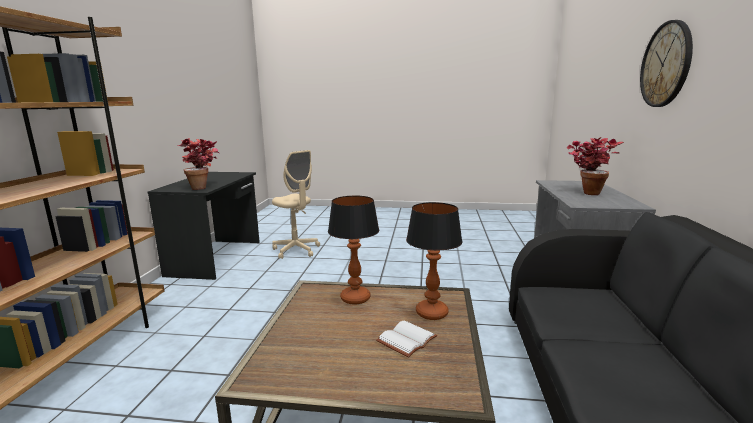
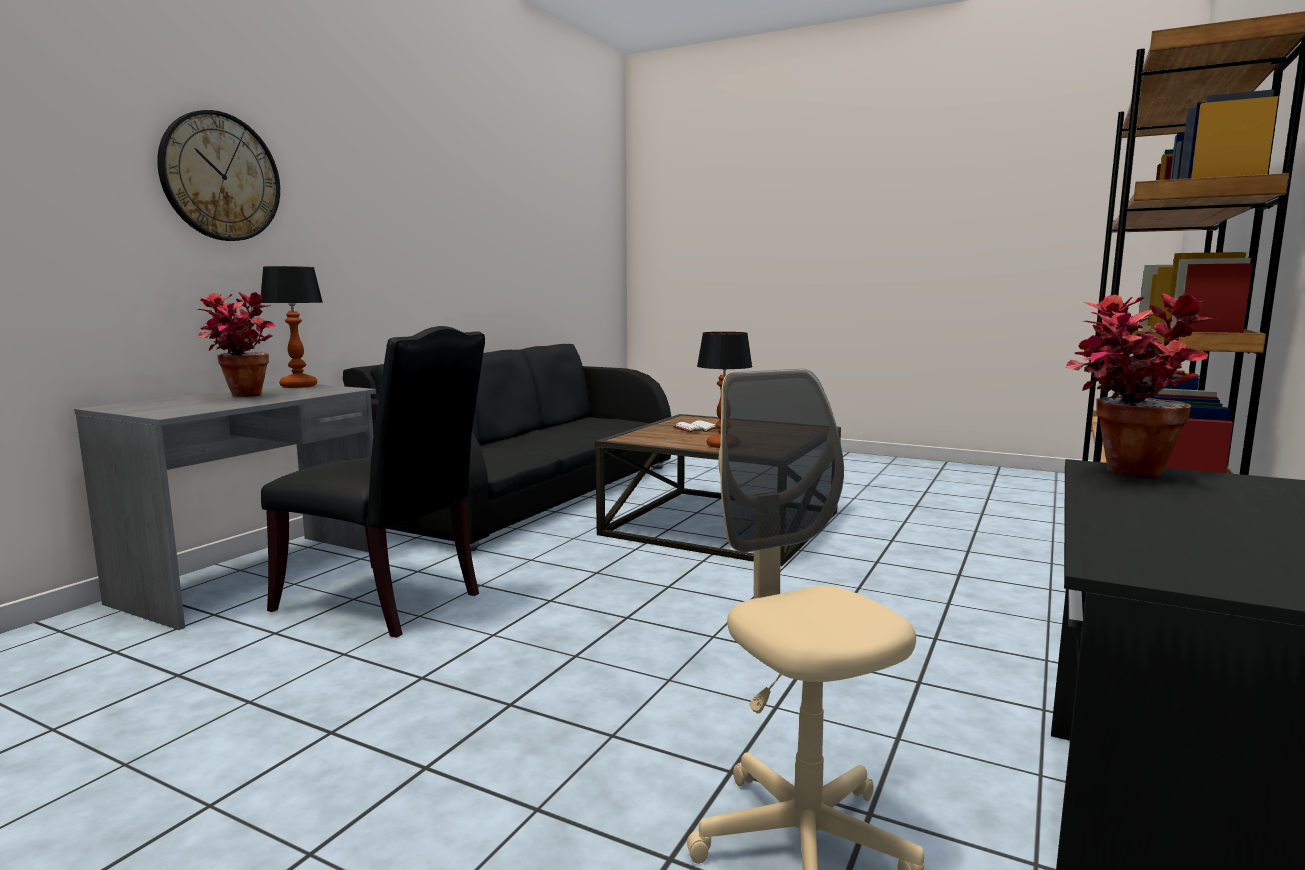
camera: 160 degrees left, 5 degrees down
(432, 313) = (658, 434): table lamp -> table lamp (299, 386)
(488, 282) = (387, 602): none -> black chair

